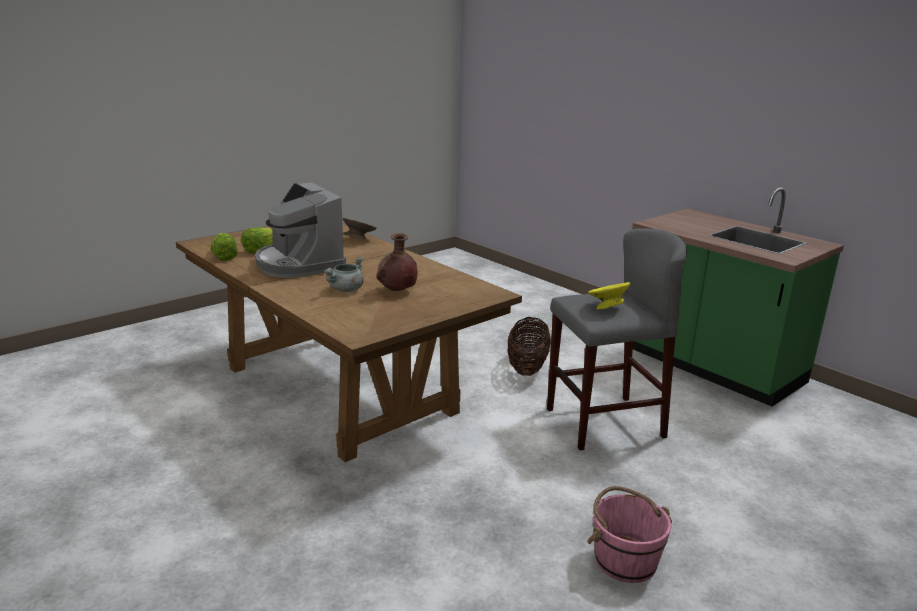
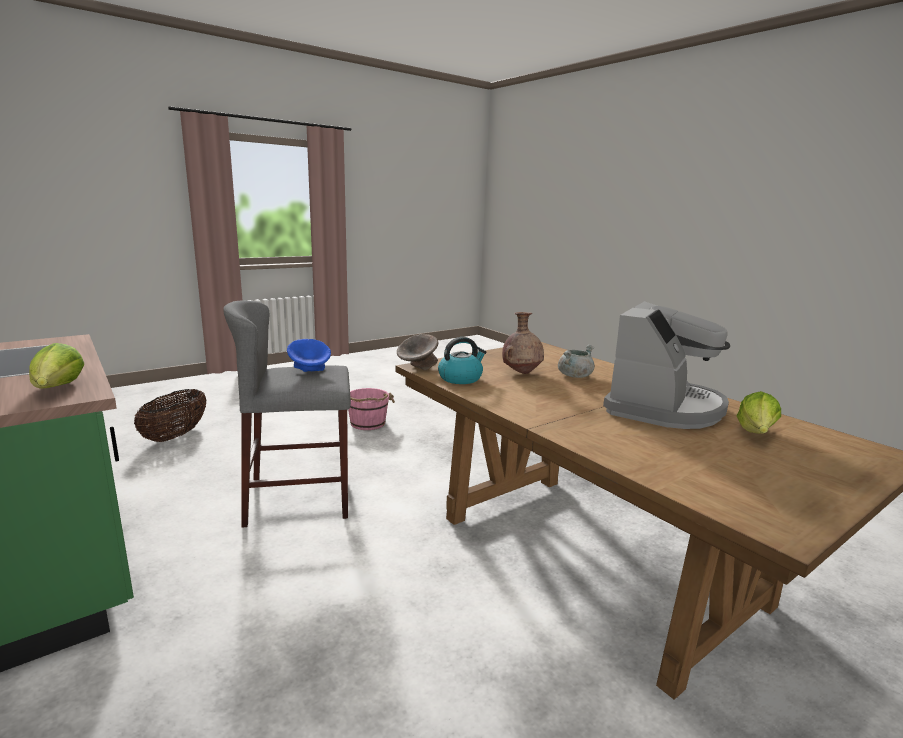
camera: 175 degrees left, 5 degrees down
(224, 257) = (783, 422): lettuce -> lettuce (58, 389)
(299, 264) = (663, 408): coffee machine -> coffee machine turned 60 degrees clockwise
(359, 239) = (621, 454): grey bowl -> grey bowl (417, 367)
(454, 282) = (460, 378): none -> kettle
(527, 368) = (330, 587): basket -> basket (175, 436)
(606, 307) = (310, 371): yellow bowl -> blue bowl

